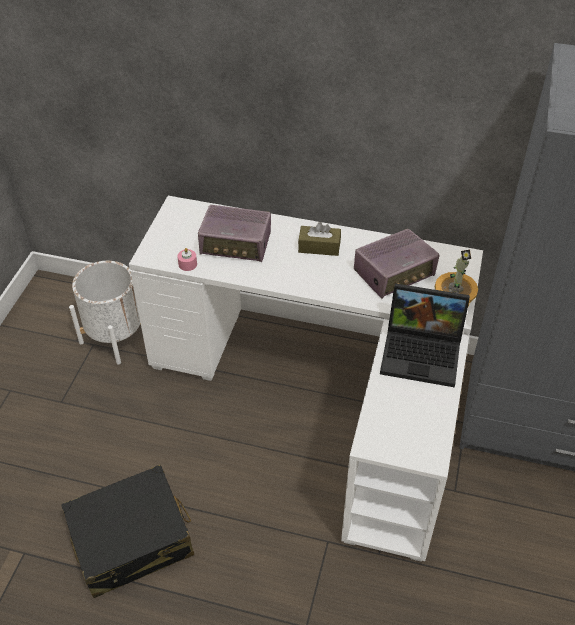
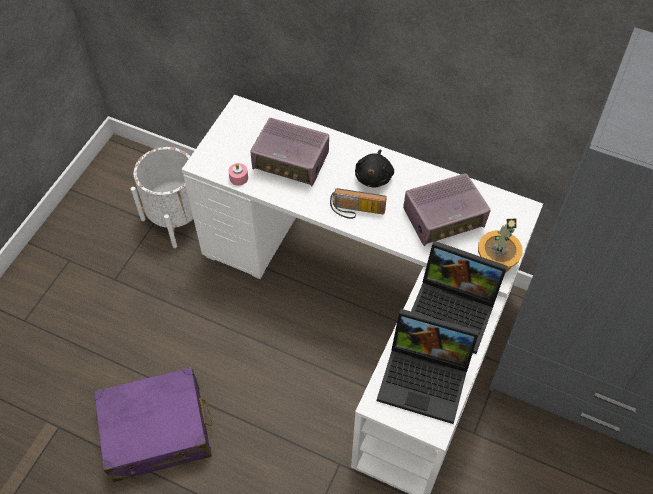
camera: 10 degrees right, 10 degrees up
(132, 540) = (157, 431): black suitcase -> purple suitcase
(309, 278) = (356, 212): none -> radio
(319, 247) = (374, 176): brown tissue box -> black plush toy
(412, 415) = (426, 378): none -> laptop

